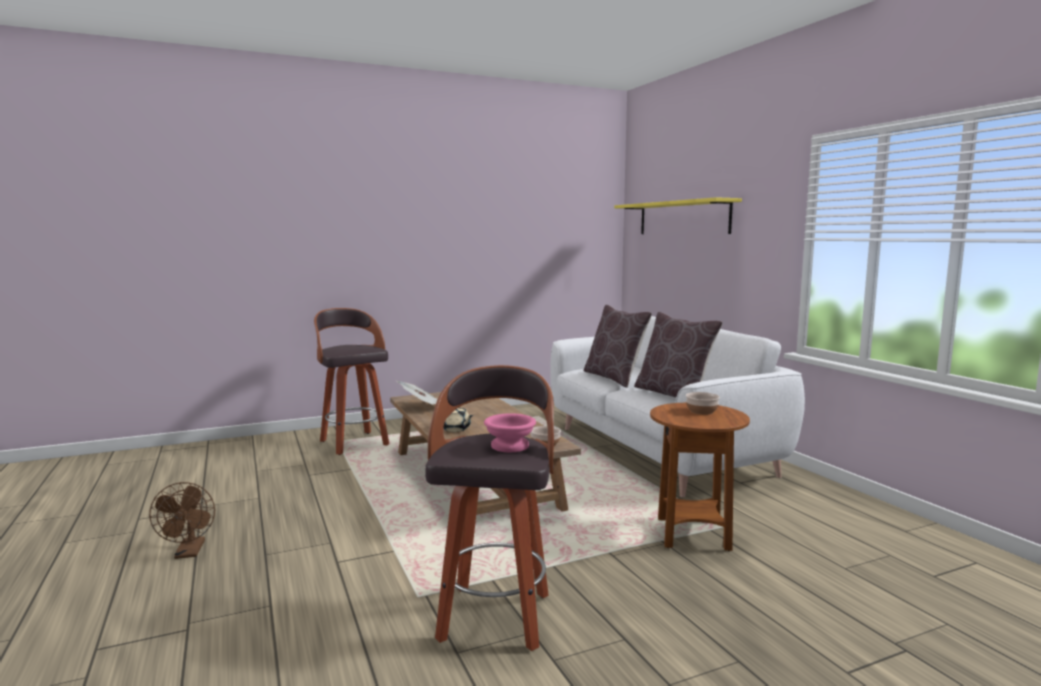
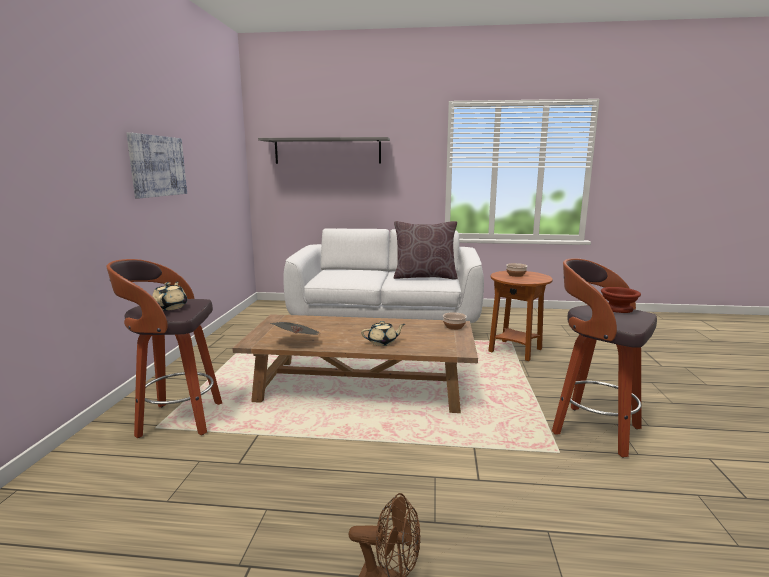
camera: 60 degrees left, 5 degrees up
(345, 348) = (170, 307): none -> beige teapot
(449, 238) = (157, 166): none -> picture
(508, 446) = (619, 309): pink bowl -> brown bowl
(614, 378) = (359, 277): brown pillow -> none
(682, 218) = (327, 151): yellow shelf -> grey shelf

